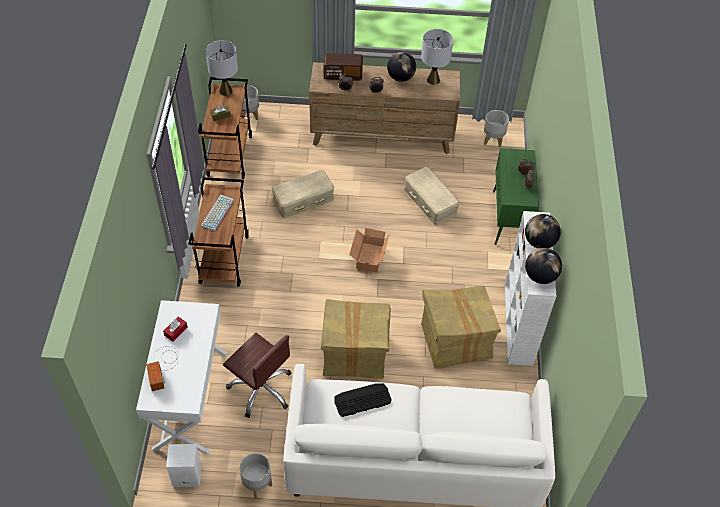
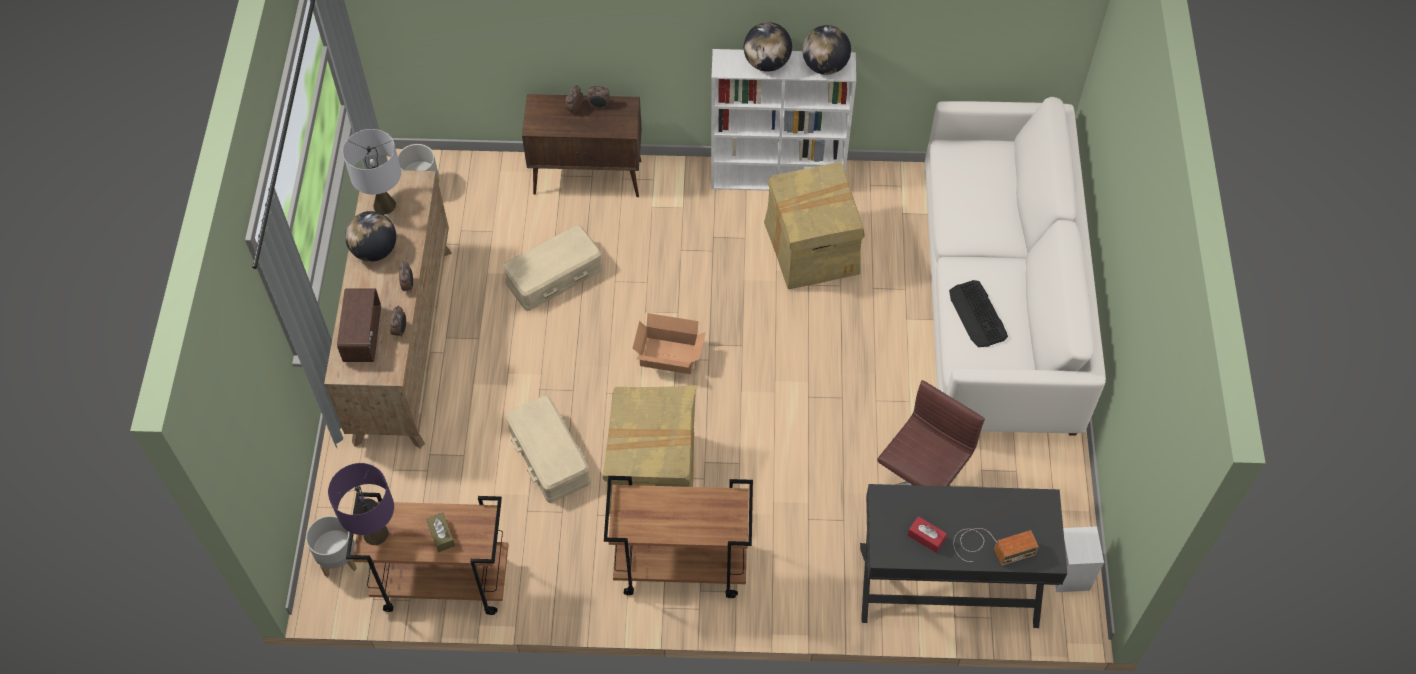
camera: 90 degrees left, 5 degrees up
(189, 399) = (948, 586): white desk -> black desk
(217, 212) = (672, 516): keyboard -> none
(225, 91) = (376, 534): grey table lamp -> purple table lamp
(257, 484) = (1067, 482): grey planter -> none
(355, 354) = (846, 371): cardboard box -> cardboard box (652, 473)
(509, 219) = (588, 177): green cabinet -> brown cabinet

